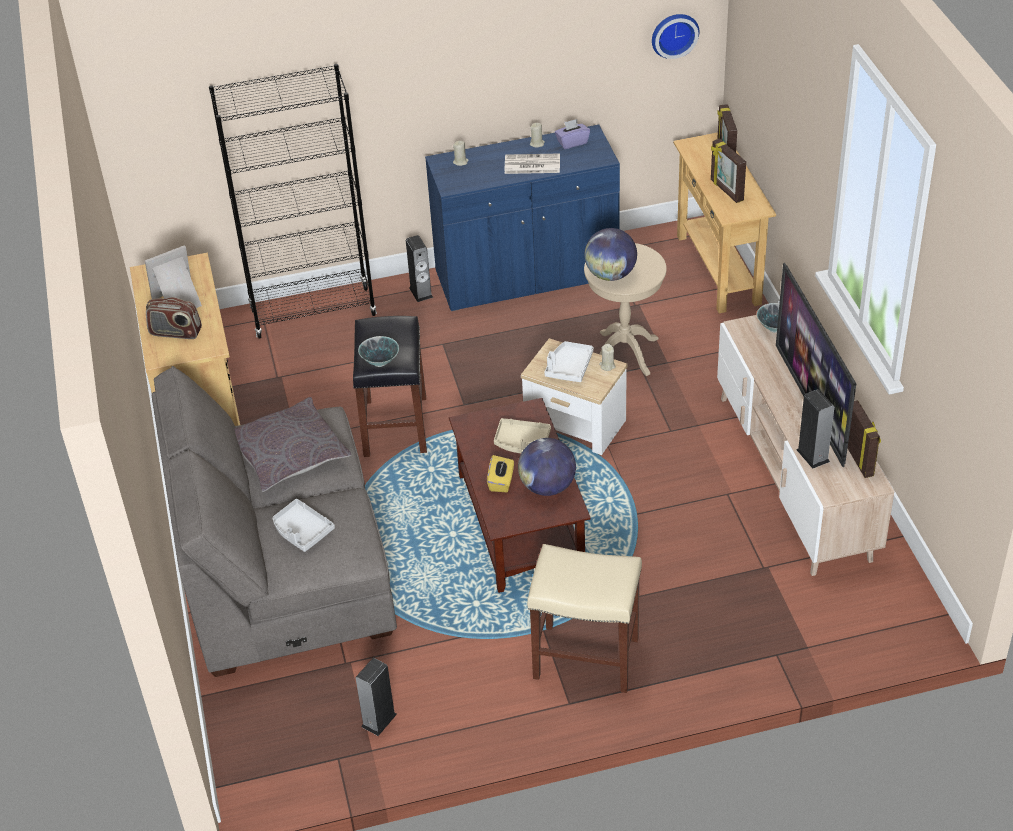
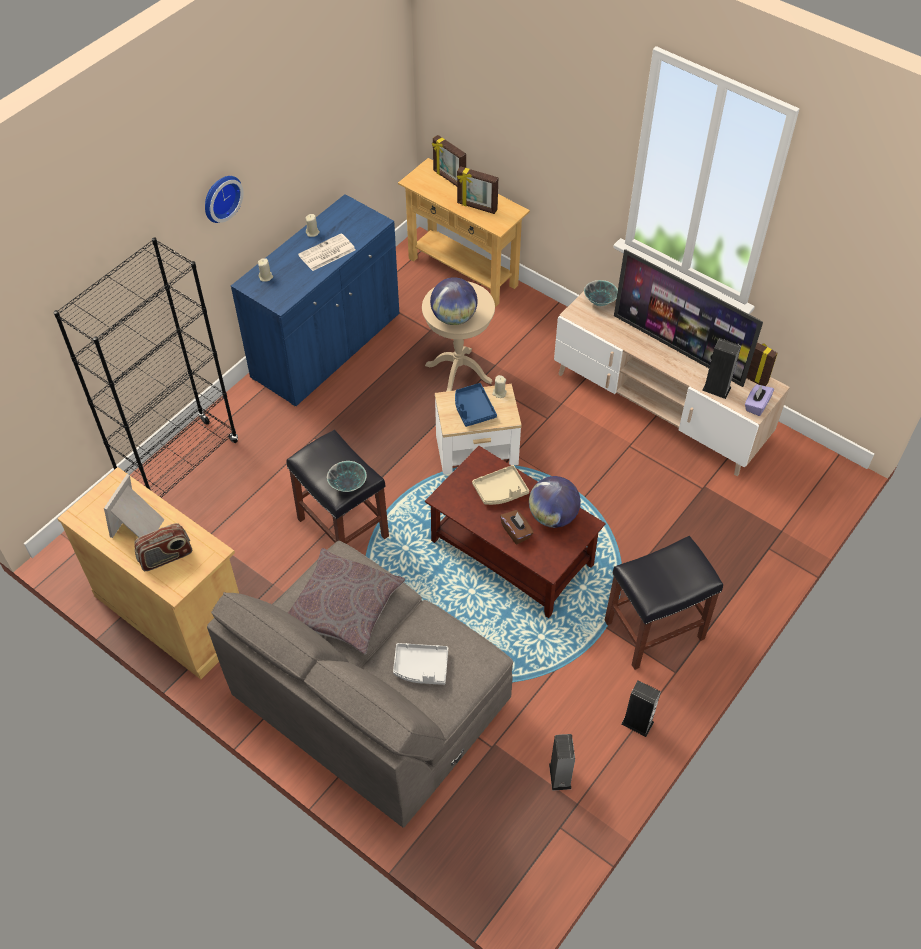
camera: 40 degrees left, 10 degrees up
(421, 292) = (255, 402): speaker -> speaker (637, 723)
(501, 482) = (516, 532): yellow tissue box -> brown tissue box
(569, 367) = (473, 409): white tray -> blue tray
(572, 142) = (339, 219): purple tissue box -> purple tissue box (756, 405)
(588, 657) = (655, 629): beige stool -> black stool
(674, 34) = (382, 91): wall clock -> wall clock (220, 197)

